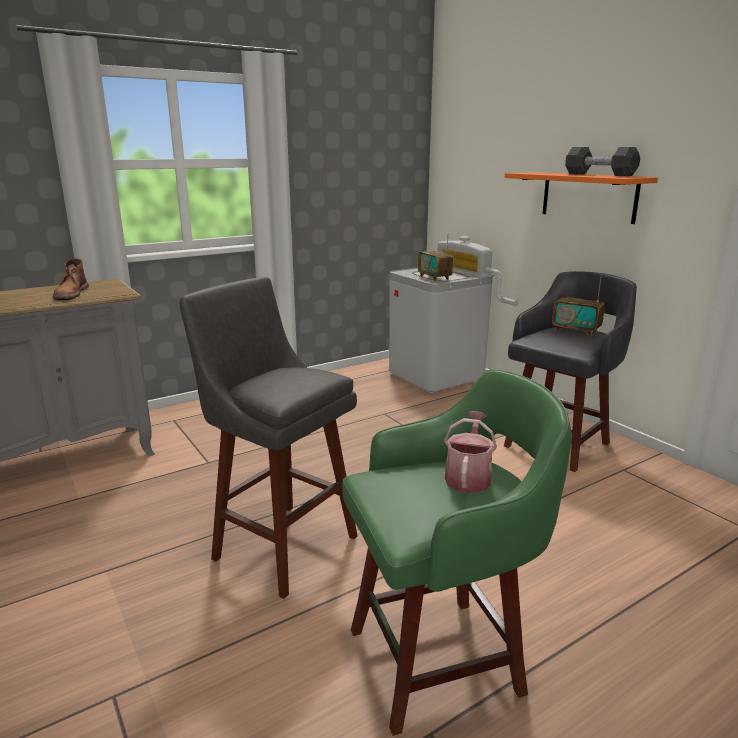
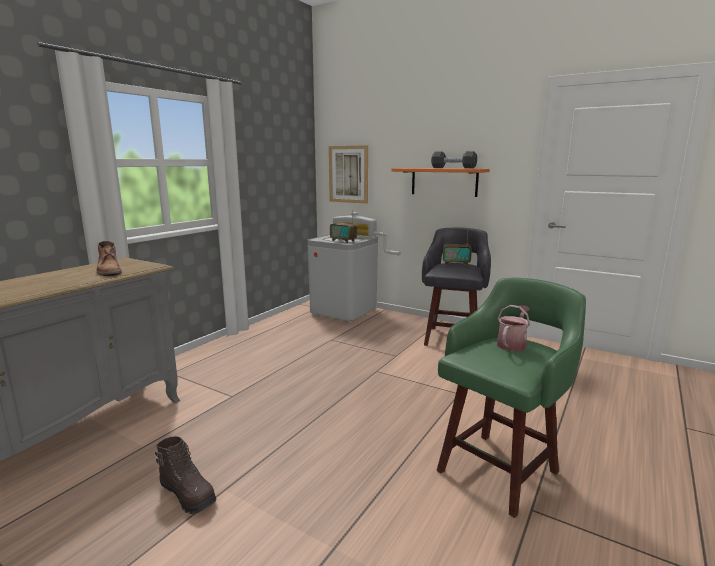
camera: 25 degrees left, 5 degrees down
(70, 564) = (188, 494): none -> brown boot
(282, 545) = (343, 435): grey stool -> none
(465, 179) = (348, 174): none -> picture
(468, 477) = (512, 343): watering can -> watering can turned 45 degrees clockwise

